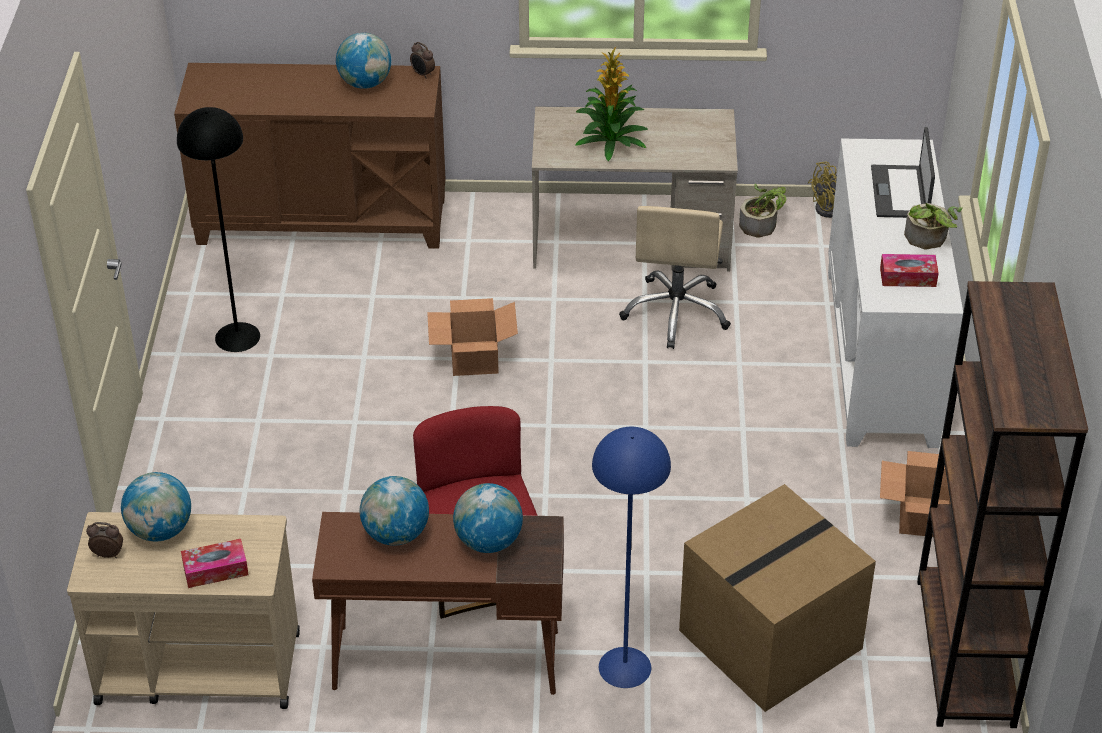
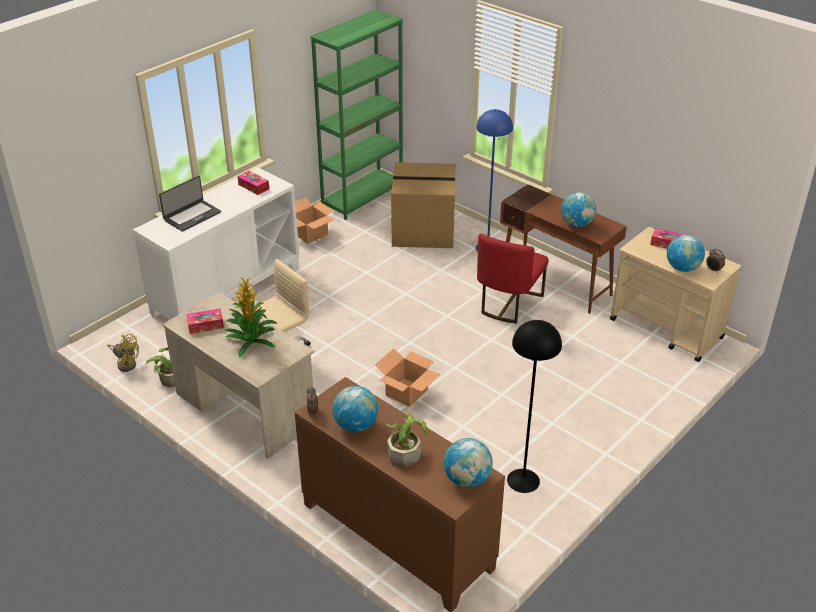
camera: 140 degrees left, 5 degrees down
(488, 541) = (541, 206): globe -> globe (467, 479)
(686, 130) = (205, 325): none -> tissue box
(928, 240) = (219, 194): potted plant -> potted plant (405, 452)
(965, 652) = (362, 197): brown bookcase -> green bookcase

